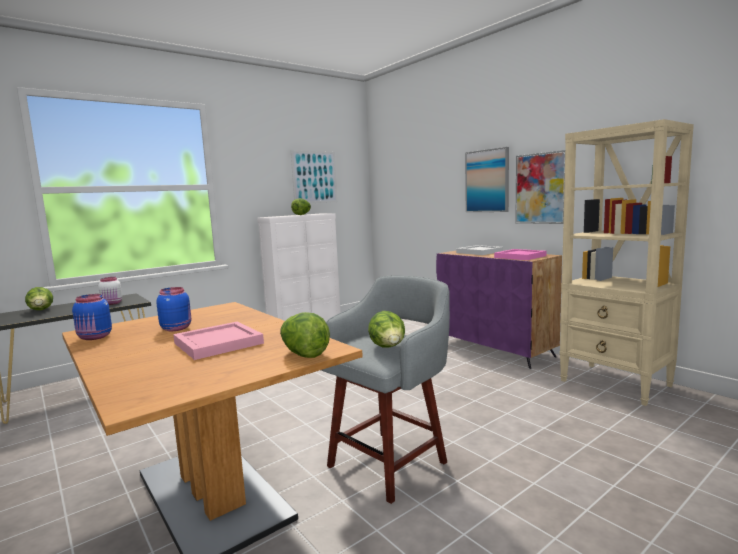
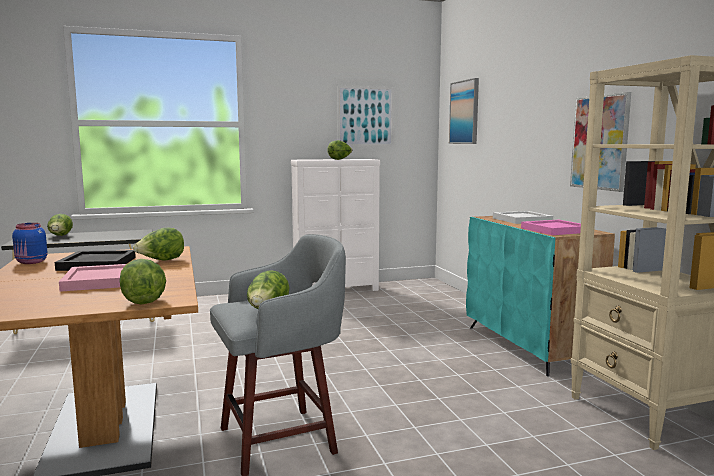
camera: 20 degrees right, 0 degrees up
(112, 303) = (119, 236): white jar -> none
(177, 328) = (98, 263): blue jar -> black tray
(238, 317) = (161, 261): none -> lettuce
(487, 181) = (546, 129): picture -> picture (464, 112)
(496, 349) = (529, 346): purple cabinet -> turquoise cabinet

